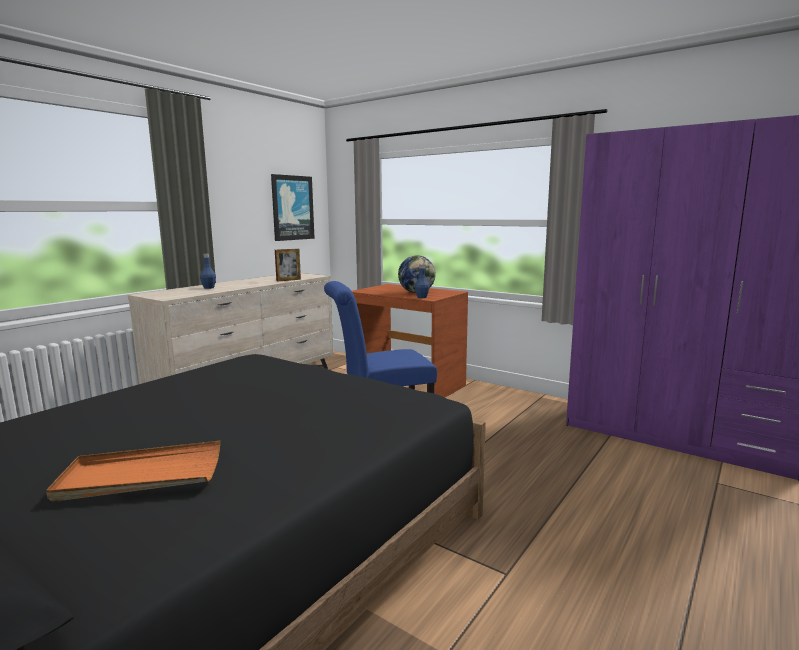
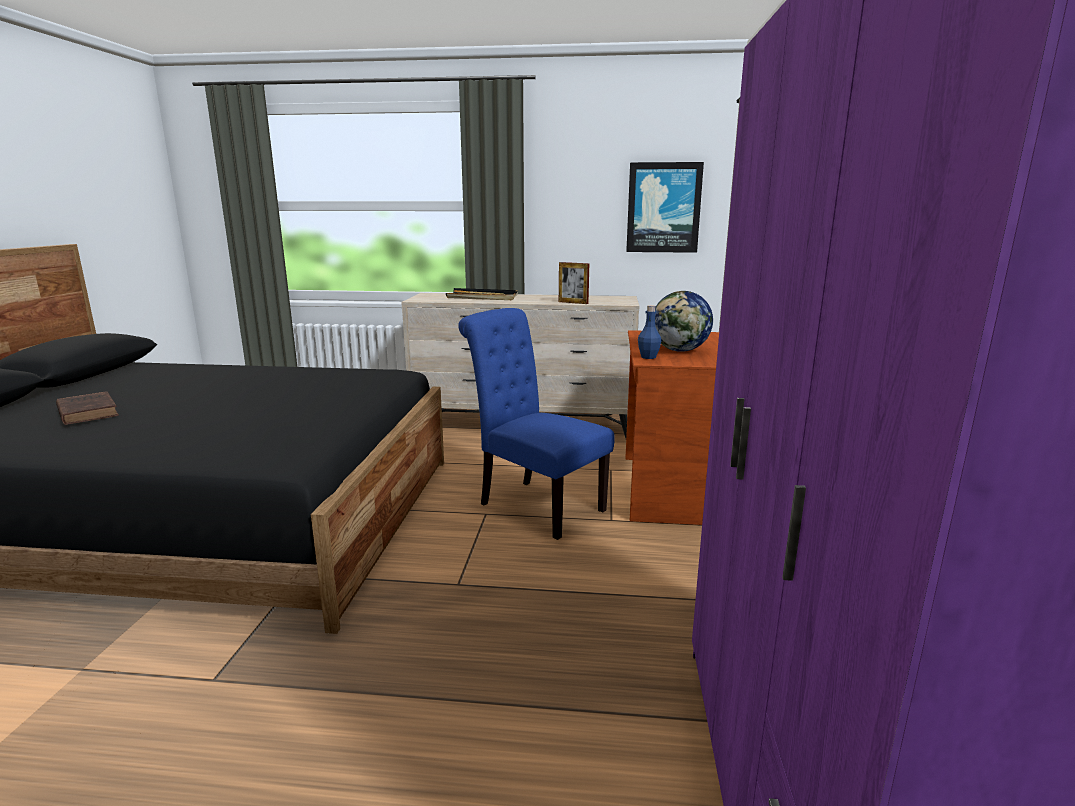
camera: 60 degrees right, 5 degrees up
(141, 476) = (87, 412): orange tray -> brown book
(209, 288) = (483, 297): blue bottle -> black tray

